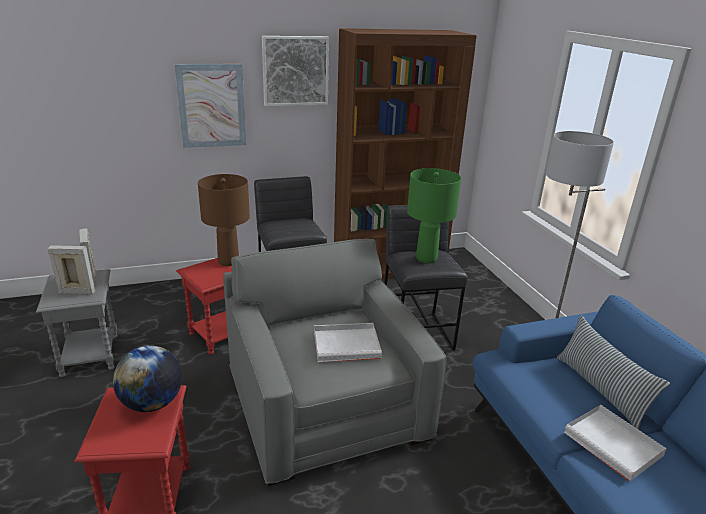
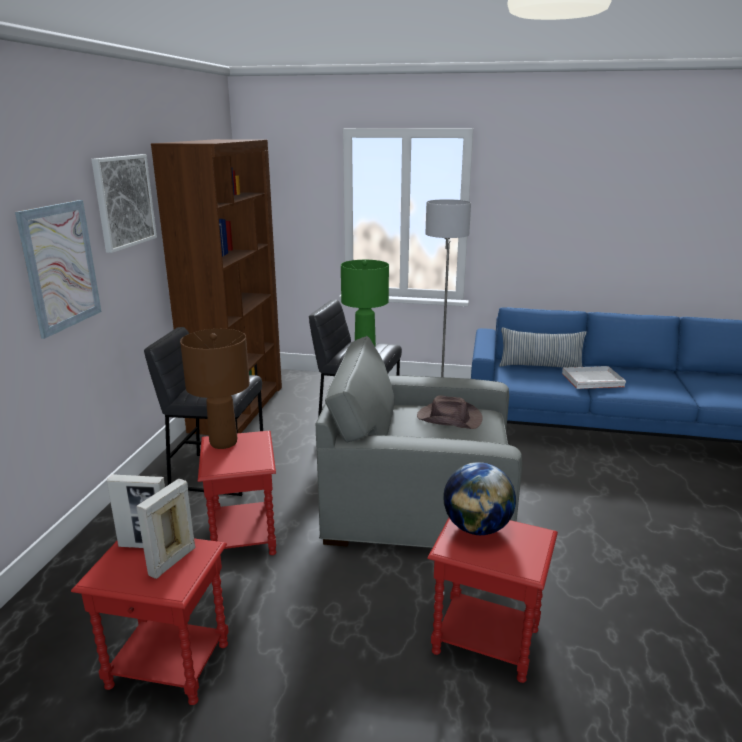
camera: 60 degrees left, 5 degrees down
(91, 354) = (169, 662): grey side table -> red side table
(348, 344) = (448, 418): white tray -> brown hat

